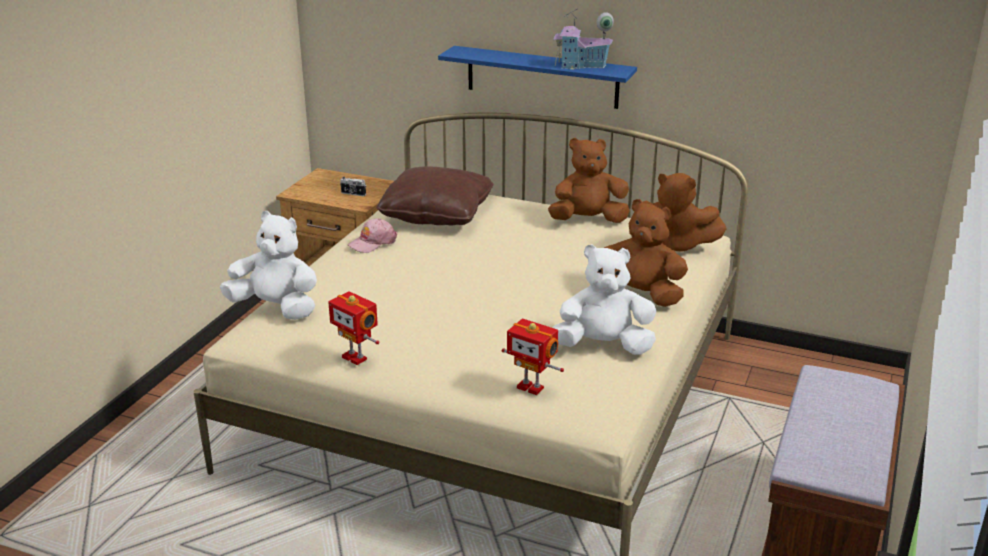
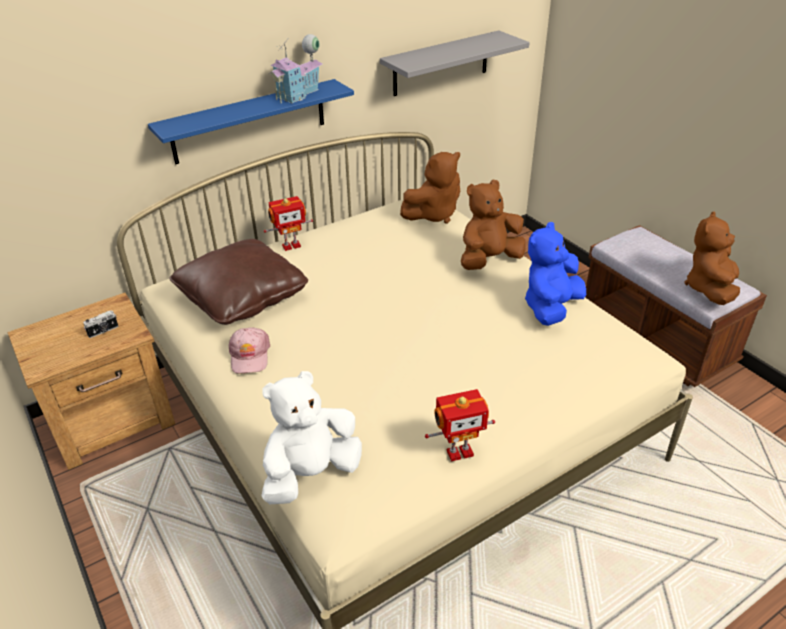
camera: 55 degrees left, 10 degrees up
(531, 387) = (587, 367): toy robot -> toy robot (291, 245)
(588, 220) = (348, 231): brown plush toy -> brown plush toy (710, 289)
(603, 346) = (551, 308): white plush toy -> blue plush toy
(777, 95) = (441, 63): none -> grey shelf

